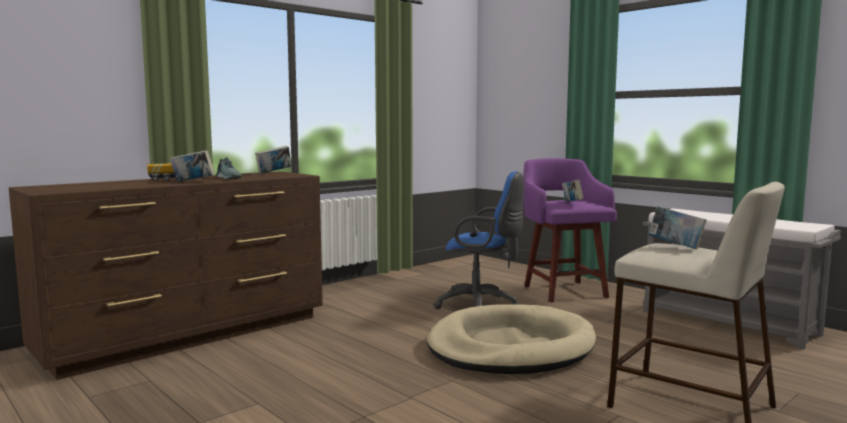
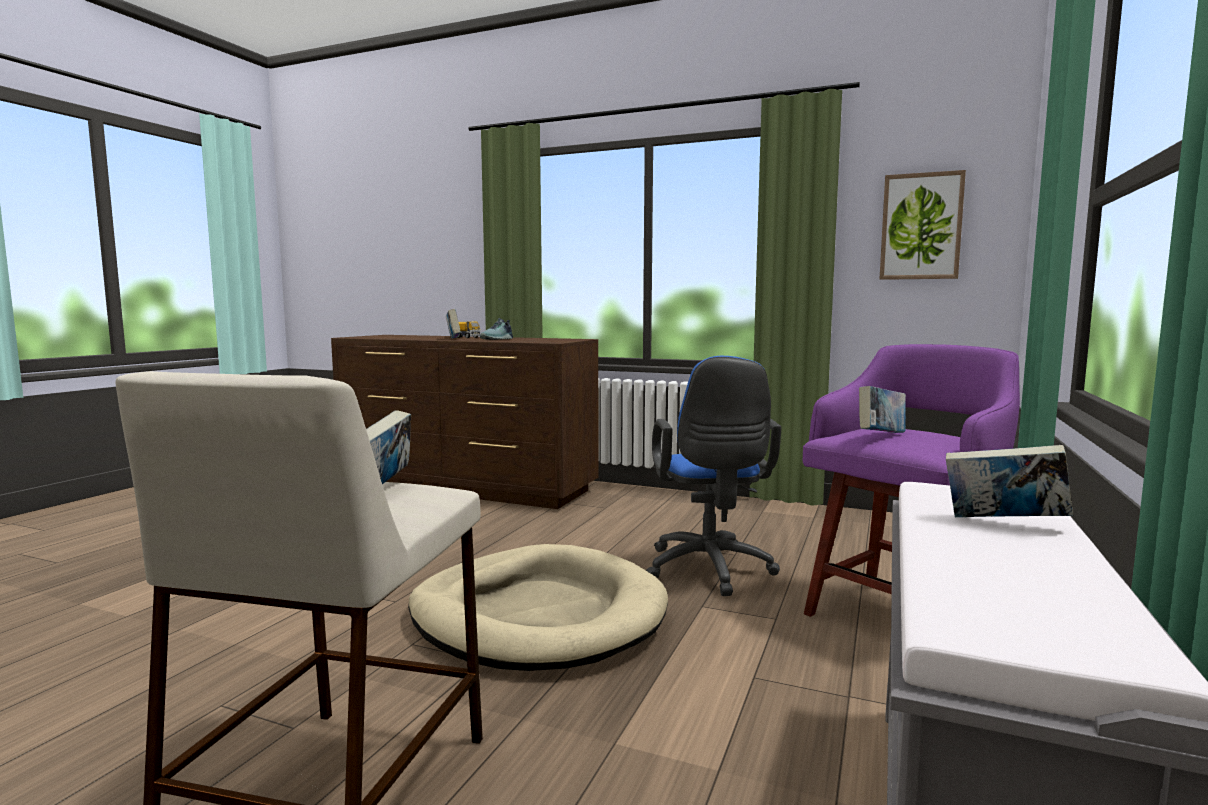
camera: 65 degrees right, 0 degrees up
(274, 173) = (569, 339): book -> book (1003, 523)
(440, 91) = (921, 226): none -> picture

